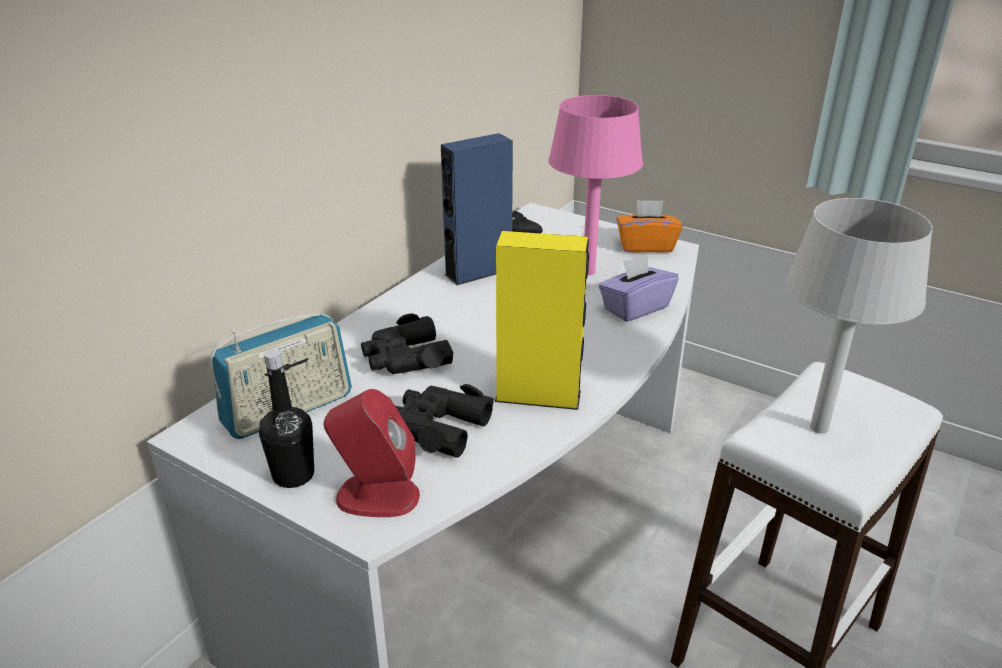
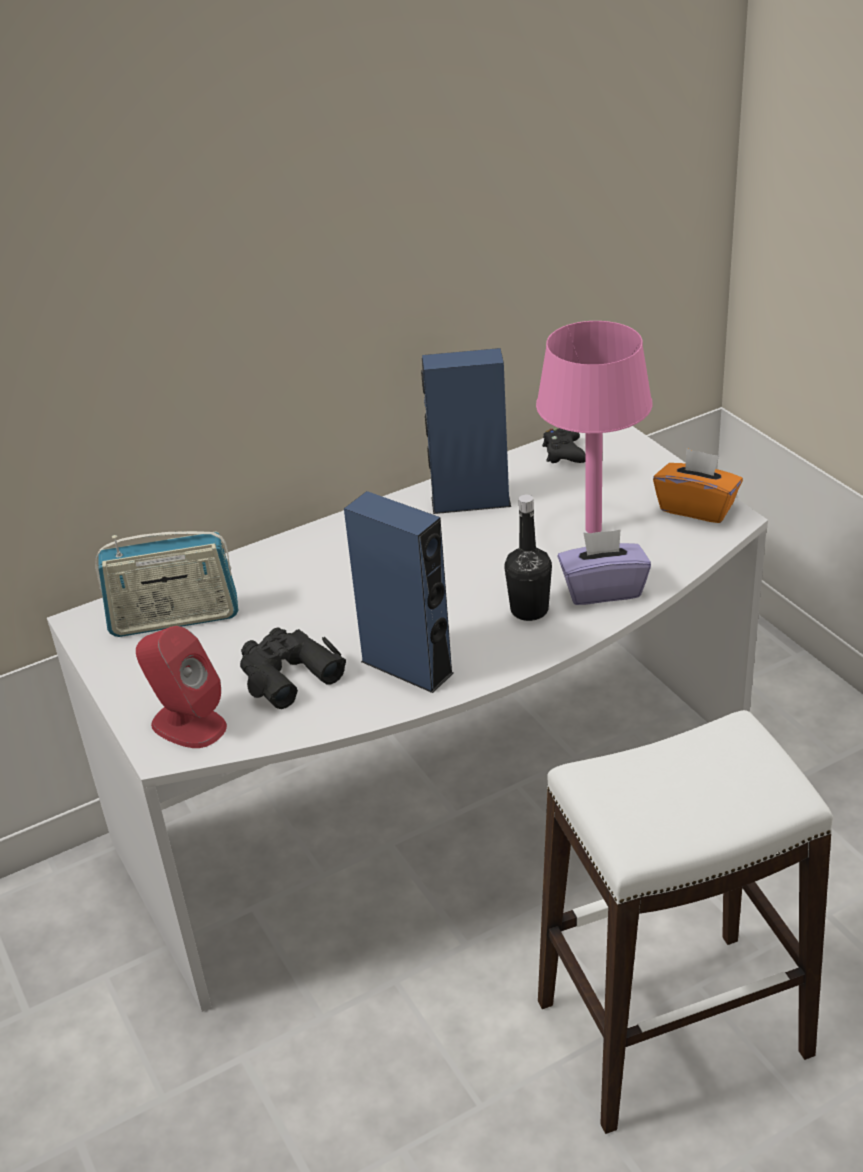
camera: 30 degrees right, 5 degrees up
(293, 475) = (136, 684): black bottle -> black bottle (529, 610)
(406, 358) = (316, 590): black binoculars -> none
(538, 396) = (407, 667): yellow speaker -> blue speaker
(820, 428) = (659, 786): grey table lamp -> none

